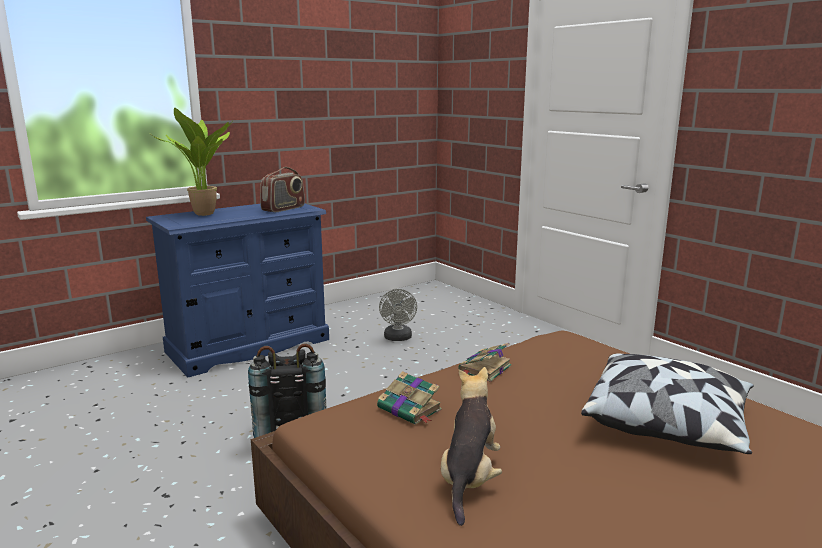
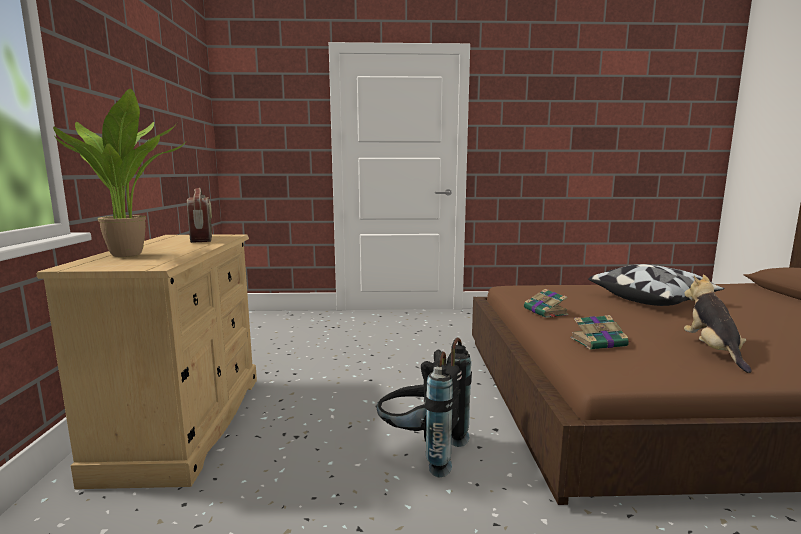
camera: 55 degrees left, 5 degrees down
(249, 346) = (185, 423): blue dresser -> beige dresser
(398, 338) = (310, 355): grey fan -> none
(469, 479) = (713, 351): plush toy -> plush toy turned 45 degrees clockwise

